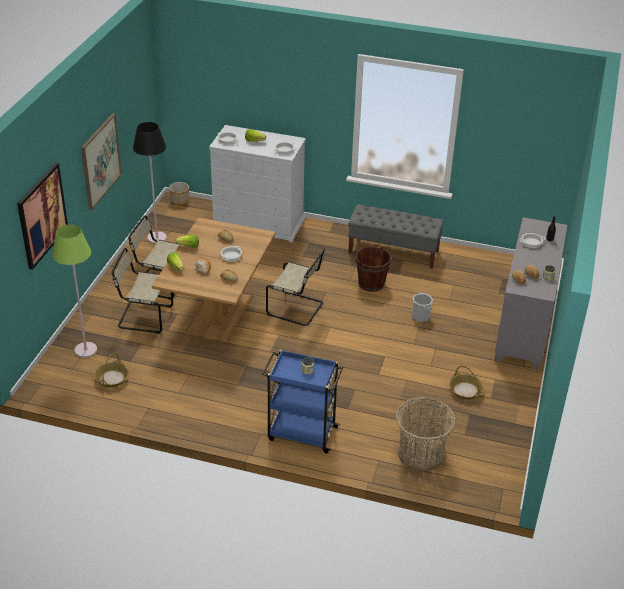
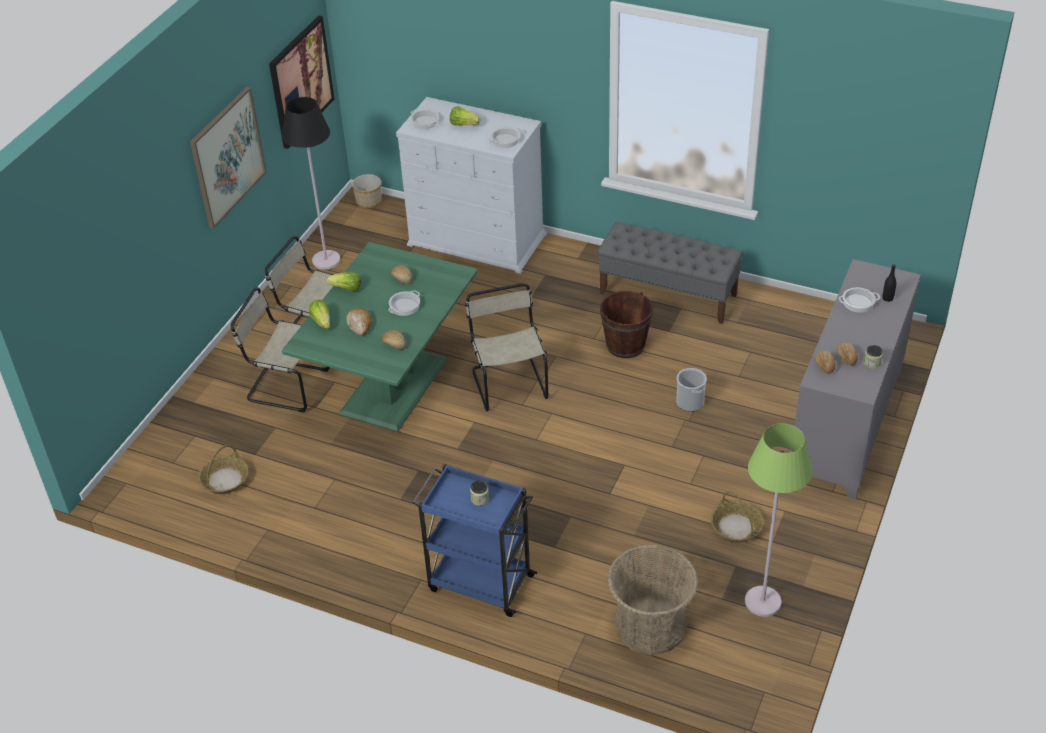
camera: 10 degrees right, 5 degrees up
(42, 215) = (123, 246): picture -> picture (301, 81)
(86, 350) = (196, 434): green floor lamp -> green floor lamp (762, 601)
(218, 314) = (392, 386): brown dining table -> green dining table
(297, 309) = (508, 382): beige chair -> beige chair turned 135 degrees counterclockwise

